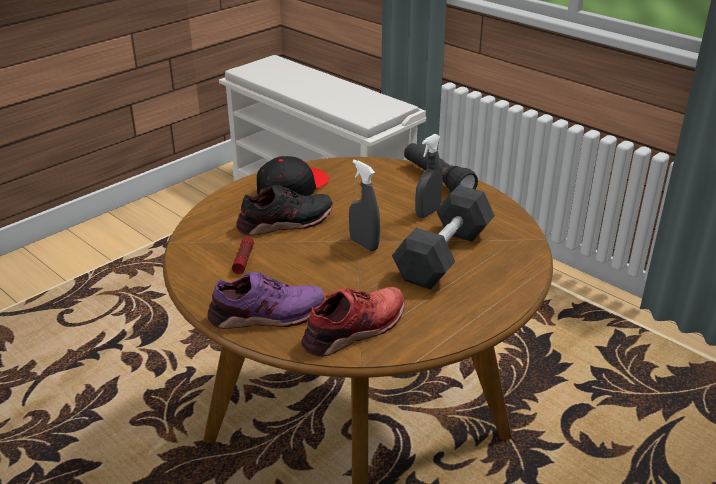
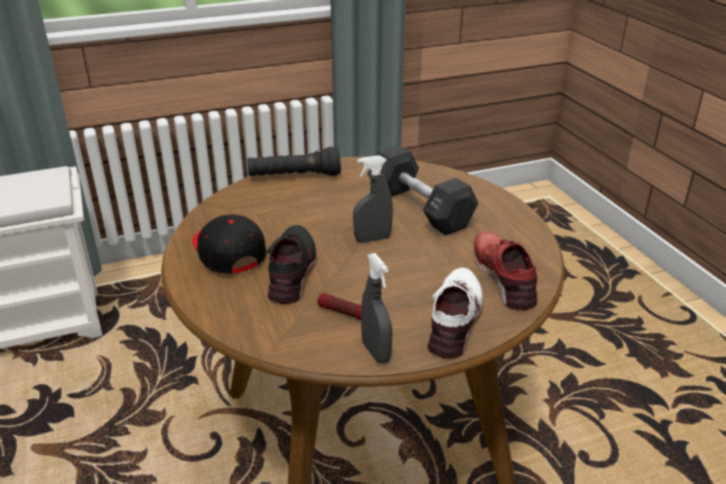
camera: 65 degrees left, 0 degrees up
(266, 315) = (456, 320): purple shoe -> white shoe
(427, 213) = (345, 196): grey spray bottle -> grey spray bottle (376, 352)

